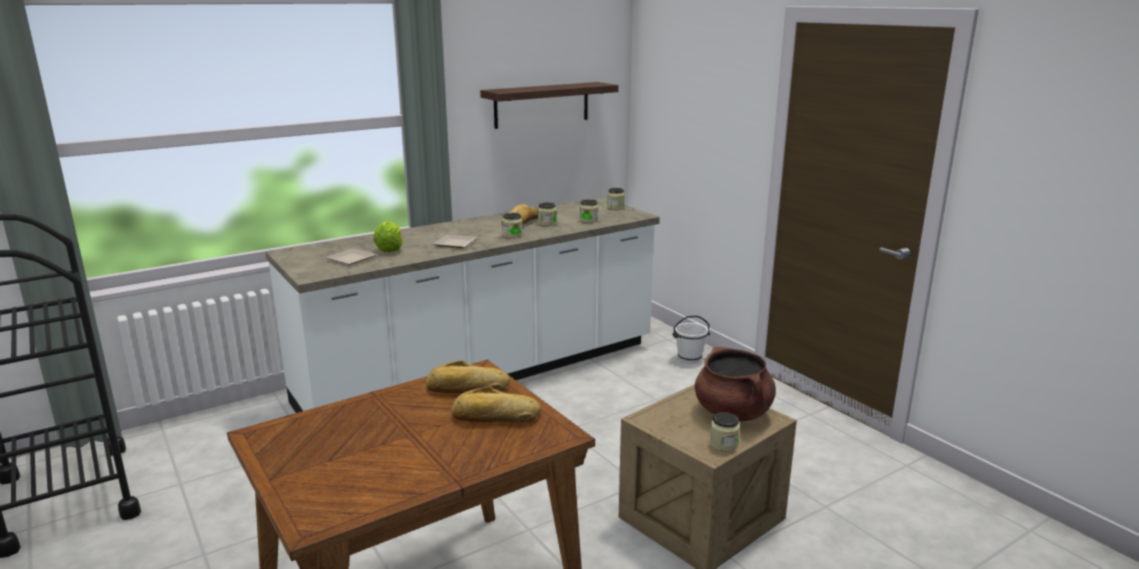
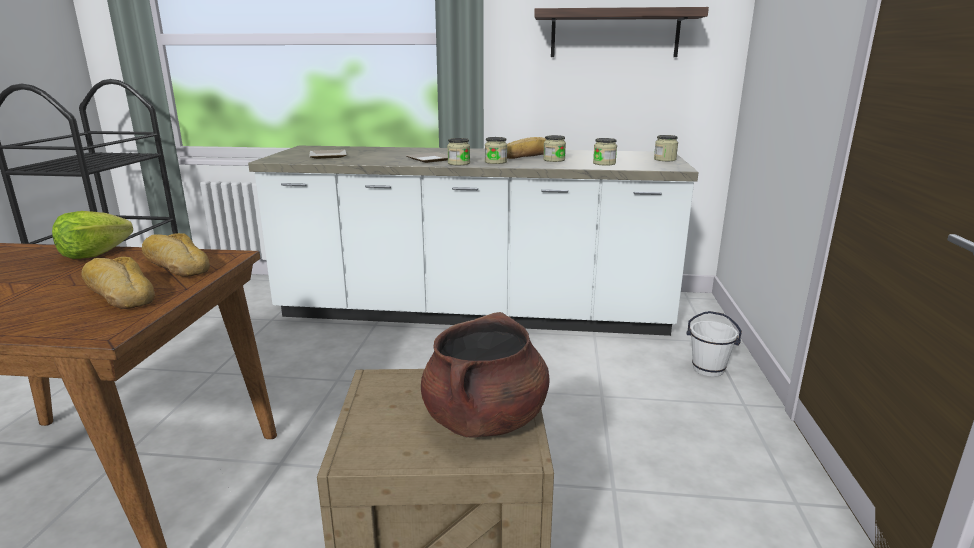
camera: 40 degrees right, 0 degrees up
(389, 249) = (373, 155): lettuce -> lettuce (94, 254)
(723, 444) = (390, 452): jar -> jar (458, 163)

